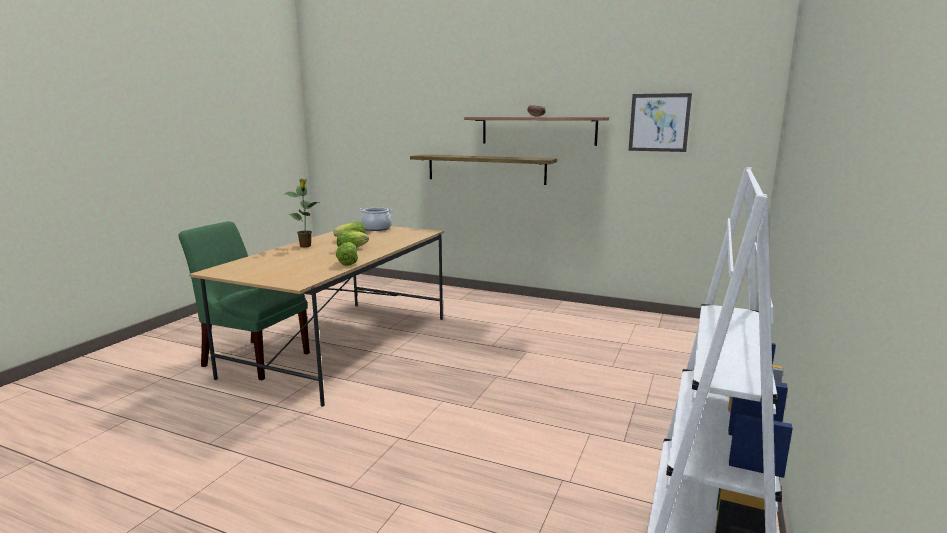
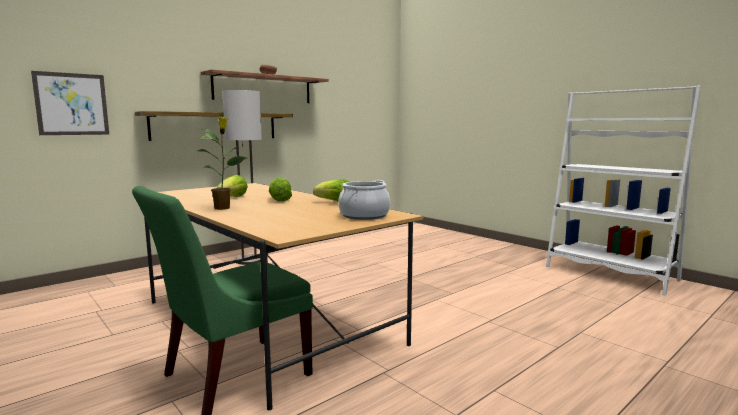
camera: 65 degrees left, 5 degrees down
(376, 228) = (192, 191): cooking pot -> cooking pot (364, 215)
(473, 304) = (249, 260): none -> floor lamp
(659, 122) = (345, 87): picture -> picture (72, 104)

